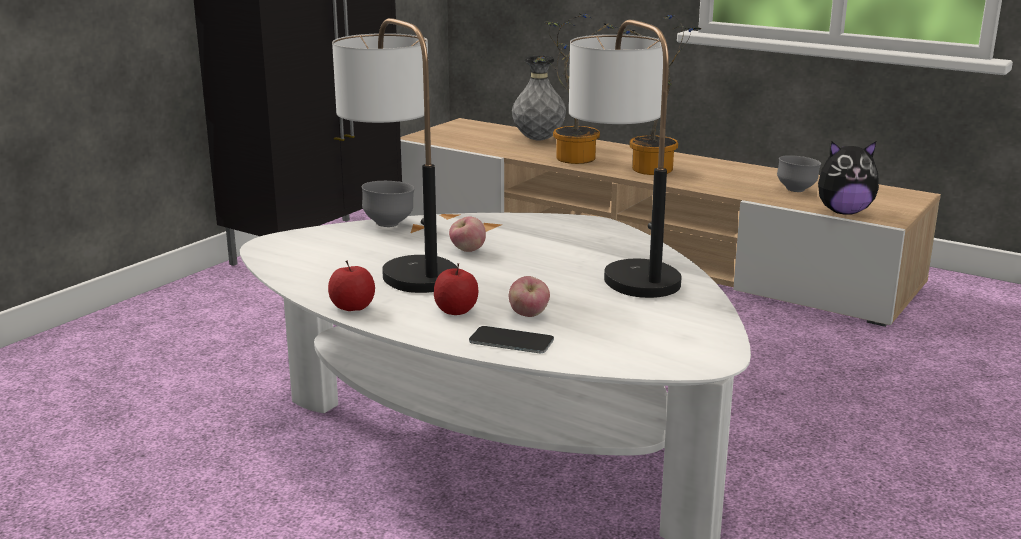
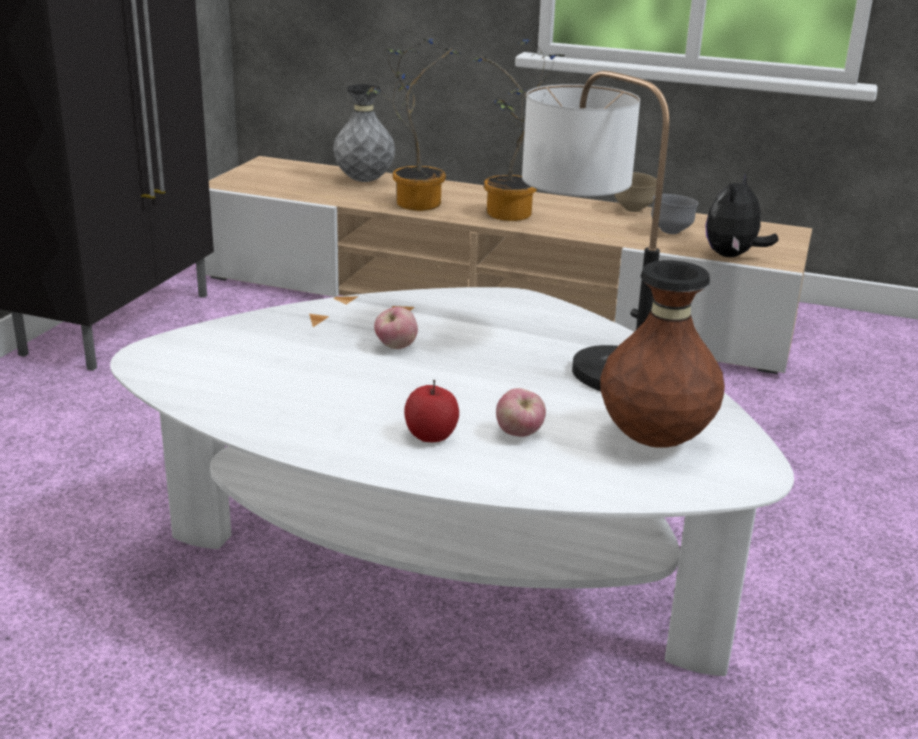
camera: 15 degrees left, 5 degrees up
(352, 307) = (302, 443): apple -> none
(389, 224) = (281, 317): grey bowl -> none
(402, 265) = (329, 375): table lamp -> none
(511, 341) = (520, 473): phone -> none
(641, 329) = (655, 441): none -> brown vase
(771, 172) = (633, 210): none -> brown bowl
(843, 212) = (732, 256): plush toy -> plush toy turned 135 degrees clockwise

